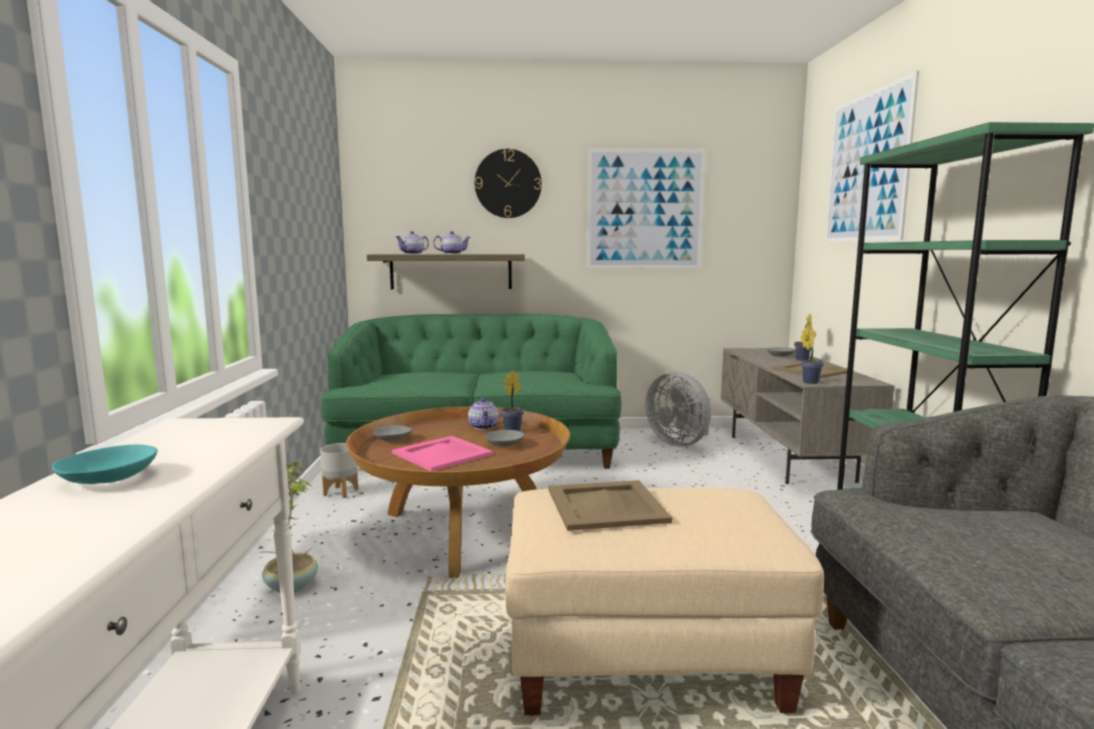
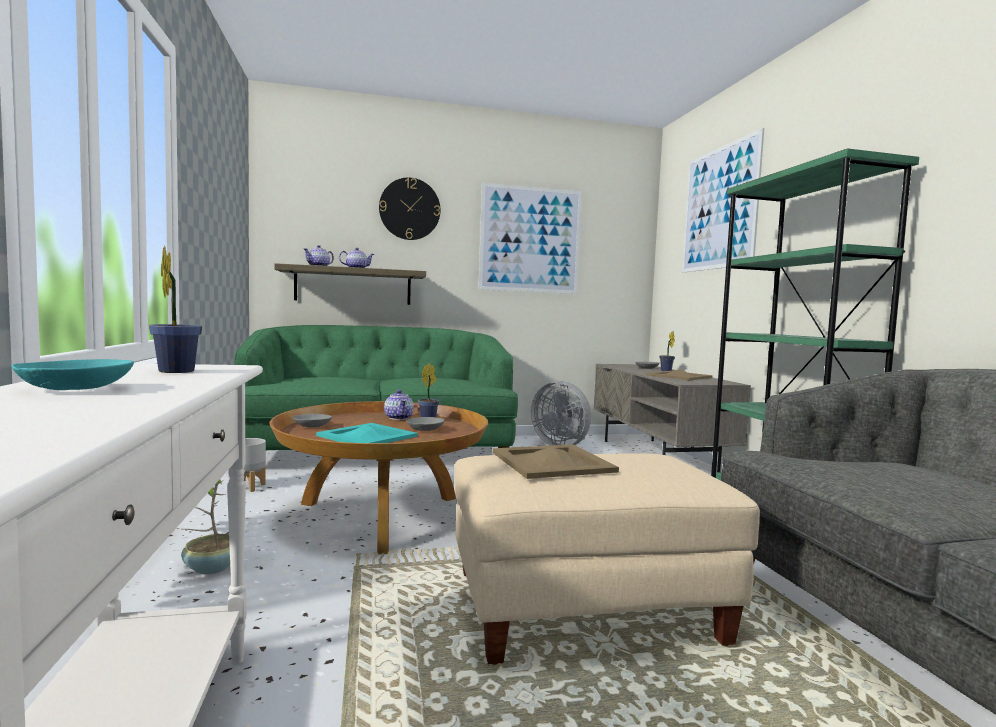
camera: 10 degrees left, 5 degrees down
(441, 454) = (366, 436): pink tray -> turquoise tray
(809, 382) = (682, 382): potted plant -> potted plant (177, 371)

